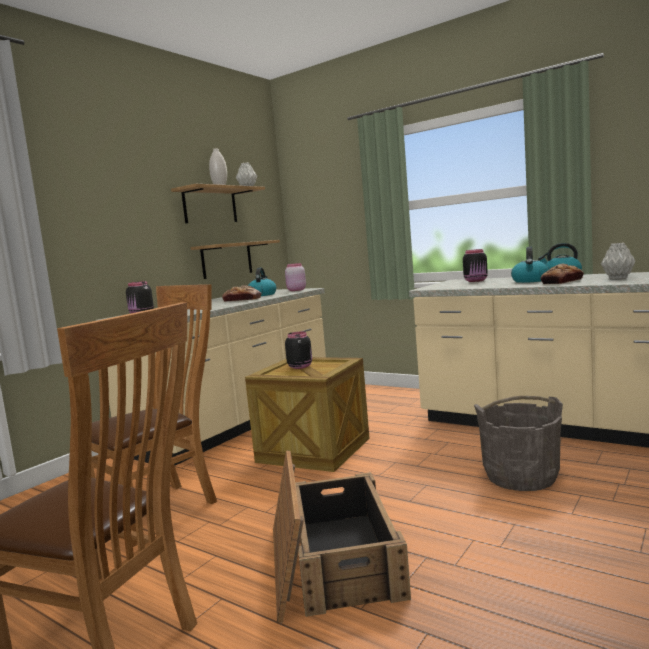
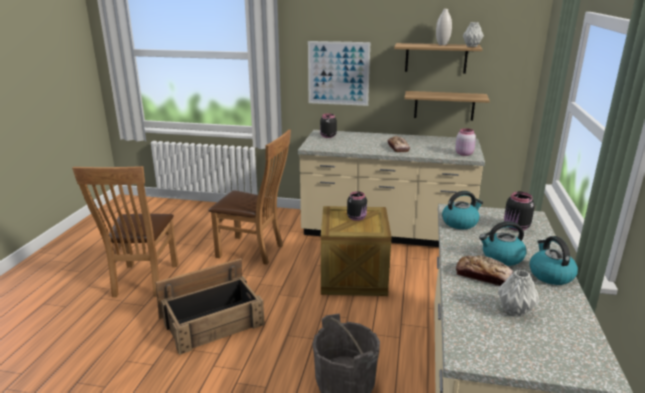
camera: 65 degrees right, 15 degrees up
(112, 231) = (338, 73): none -> picture
(262, 295) = (431, 148): kettle -> kettle (460, 222)

